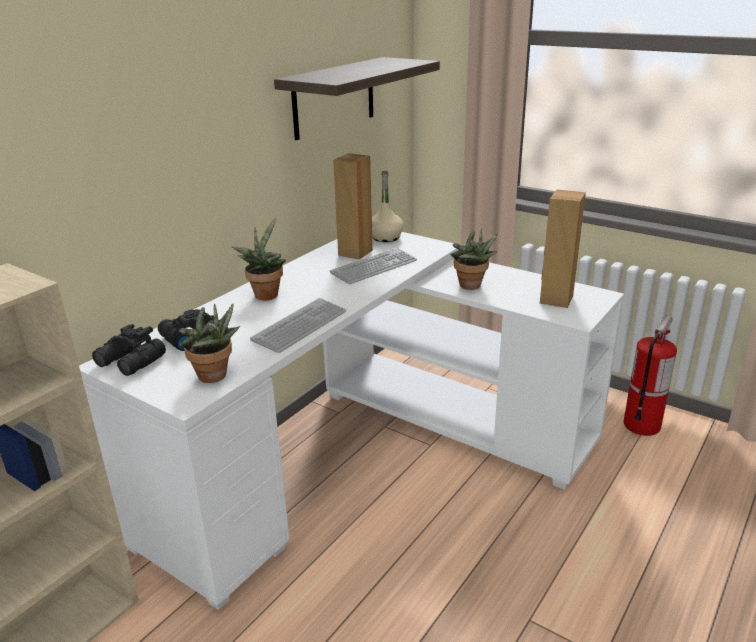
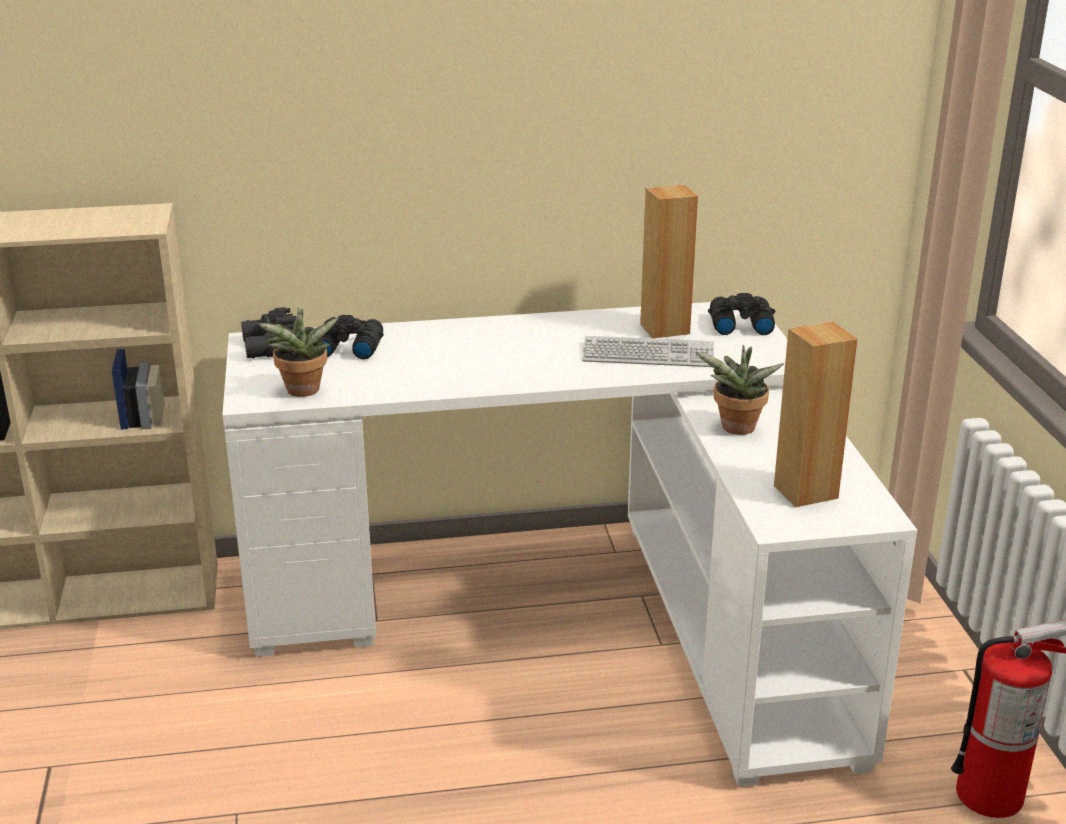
camera: 45 degrees right, 0 degrees up
(266, 294) = (486, 335): potted plant -> none
(300, 326) = (451, 382): keyboard -> none
(334, 97) = (713, 101): shelf -> none
(385, 237) = (739, 325): beige bottle -> black binoculars

